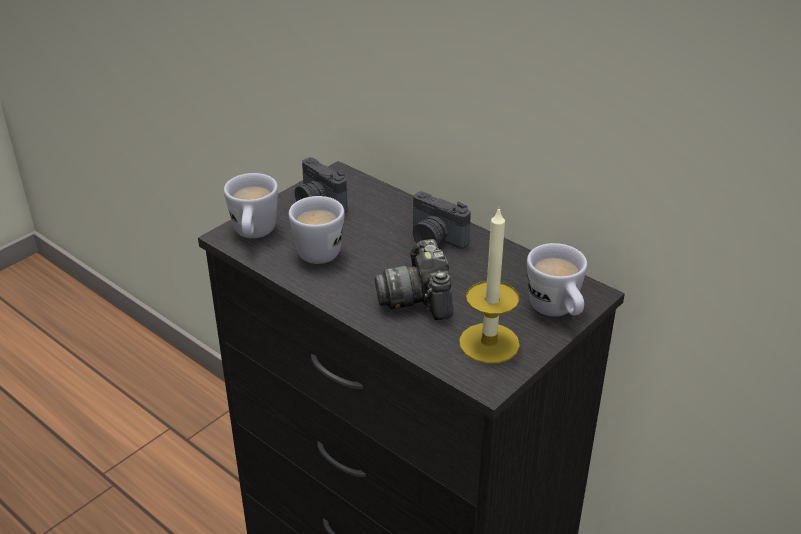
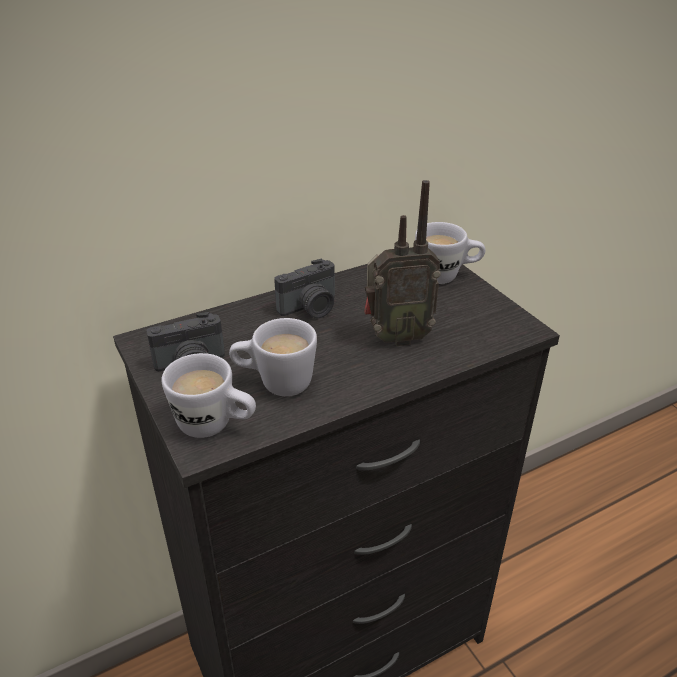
camera: 70 degrees left, 0 degrees up
(418, 298) = (396, 337): camera -> radio
(489, 343) = (475, 316): candle -> none

